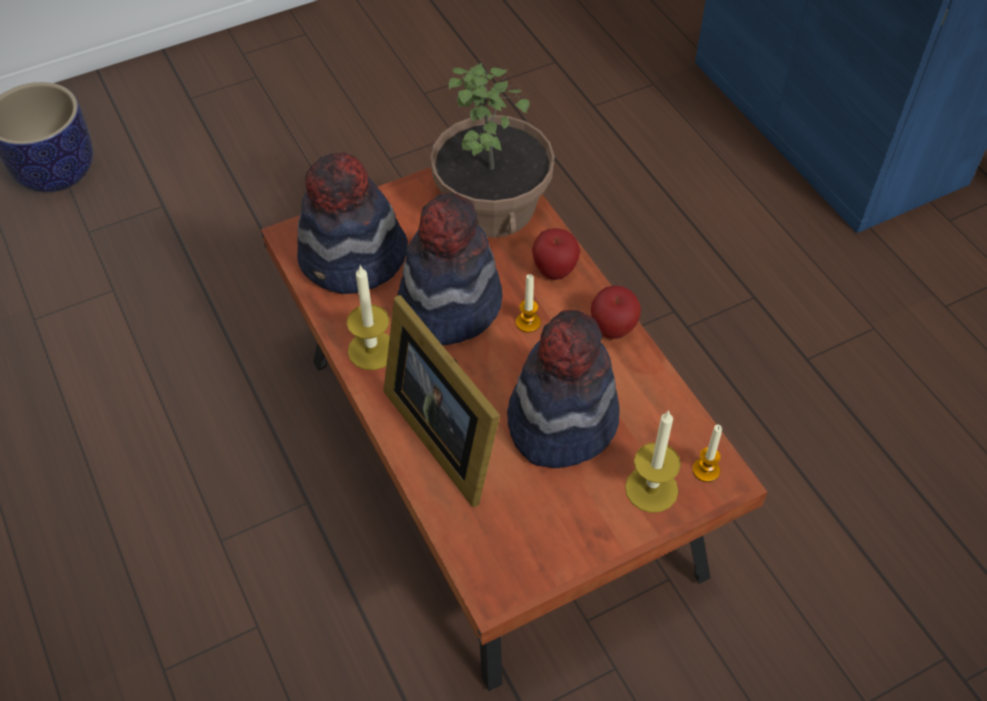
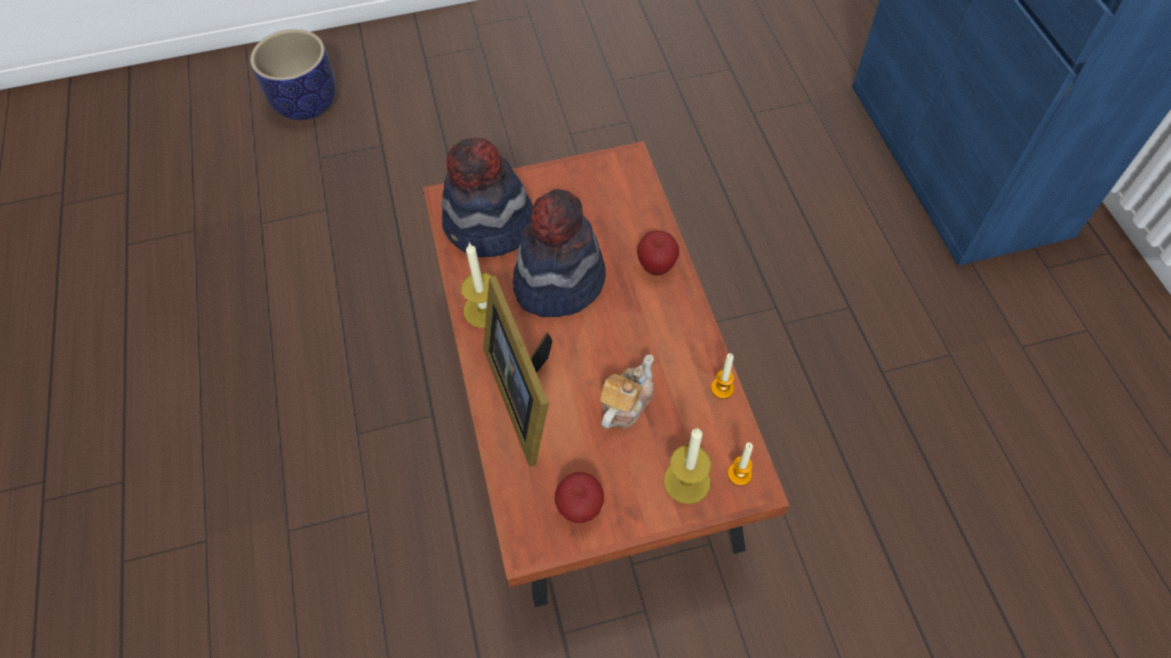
camera: 15 degrees right, 5 degrees up
(493, 206) = (620, 199): potted plant -> none
(528, 322) = (621, 309): candle -> candle (722, 388)
(561, 420) = (625, 403): hat -> teapot
(613, 329) = (693, 329): apple -> apple (580, 508)

